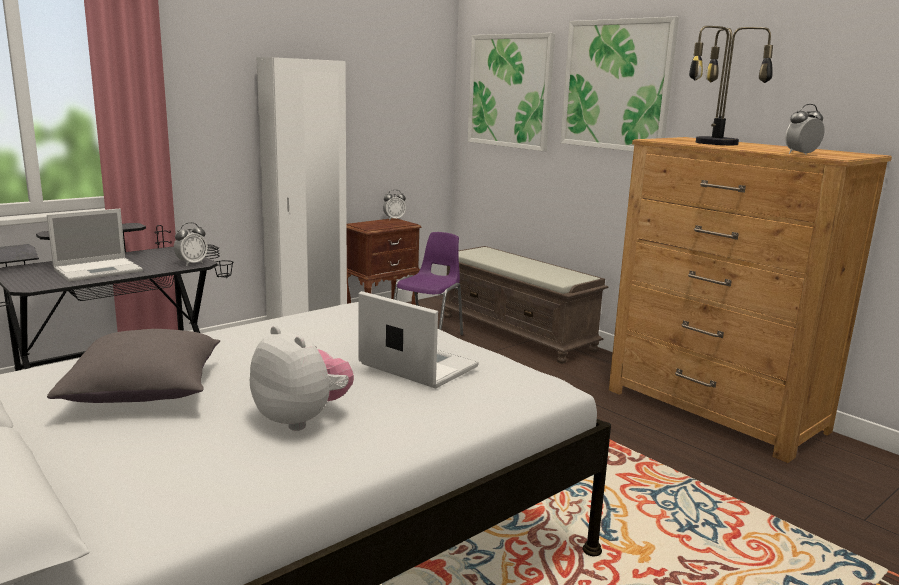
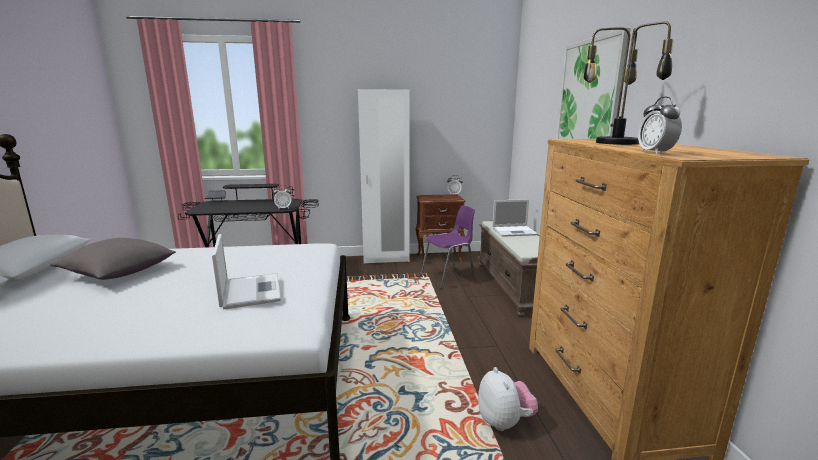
camera: 35 degrees right, 0 degrees up
(99, 270) = (239, 206): laptop -> laptop (515, 231)
(302, 419) = (130, 308): plush toy -> plush toy (504, 421)
(510, 91) = (536, 106): picture -> none
(801, 154) = (655, 153): alarm clock -> alarm clock turned 105 degrees counterclockwise

